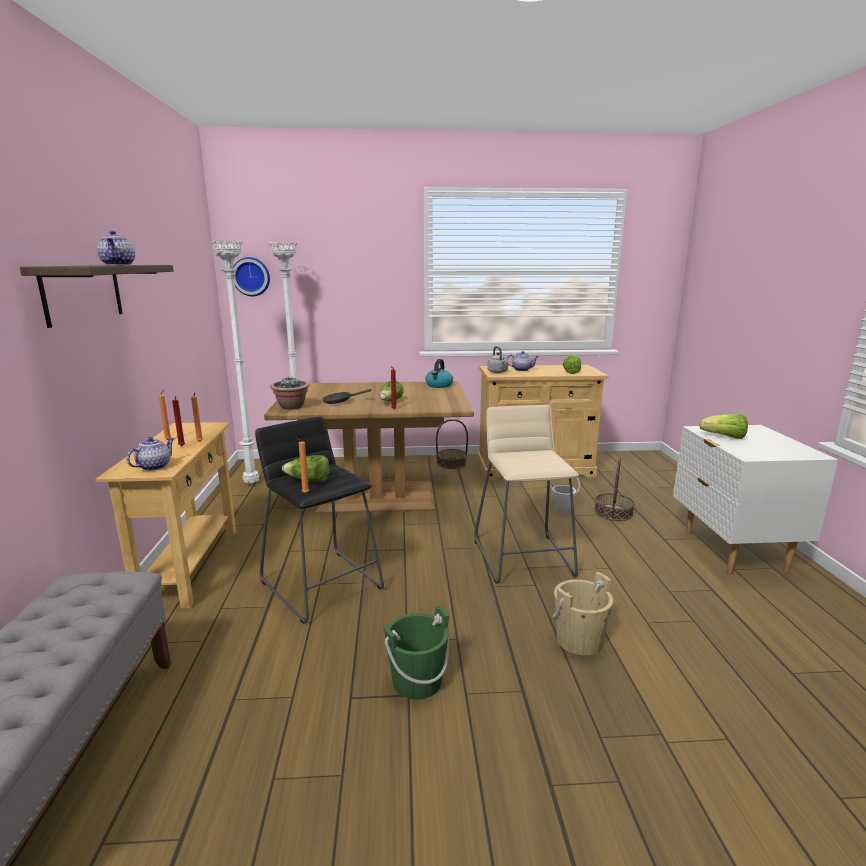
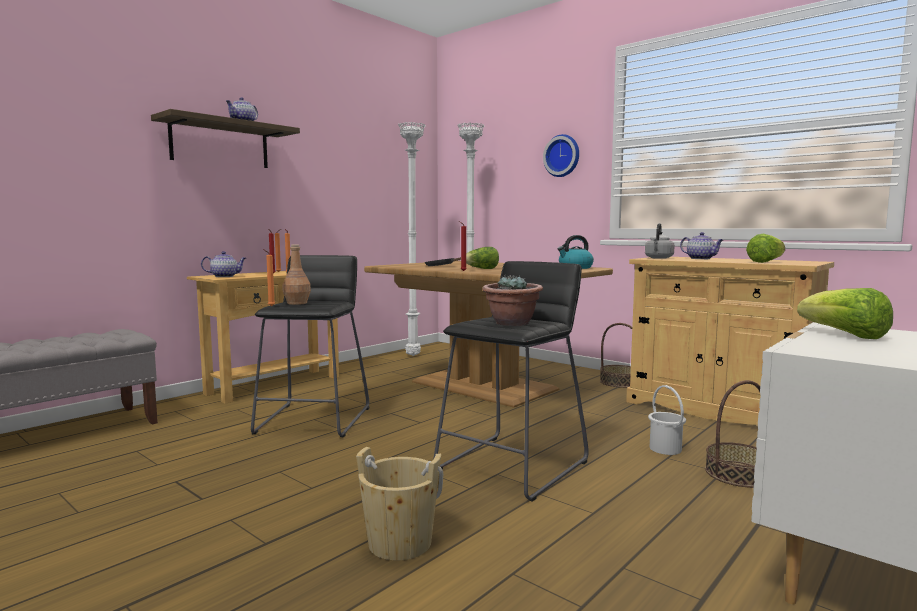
camera: 45 degrees right, 10 degrees down
(251, 276) = (460, 164): wall clock -> wall clock (563, 156)
(292, 407) = (396, 265): potted plant -> potted plant (512, 323)
(308, 481) = (297, 303): lettuce -> brown bottle
(417, 681) = (225, 495): green bucket -> none
(523, 557) = (512, 466): beige stool -> black stool

